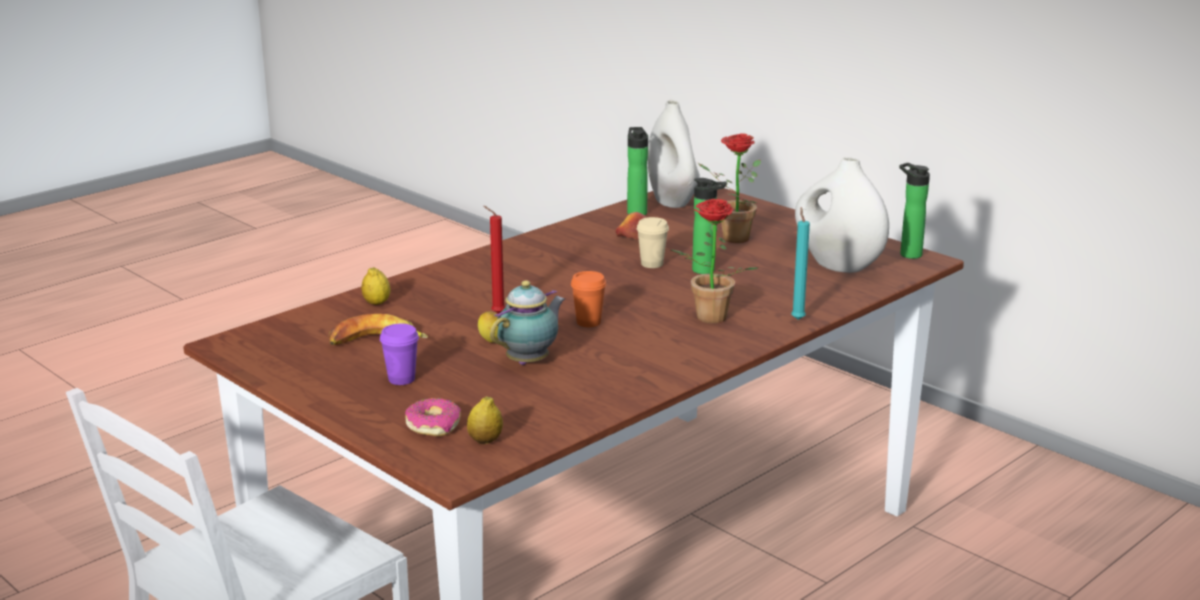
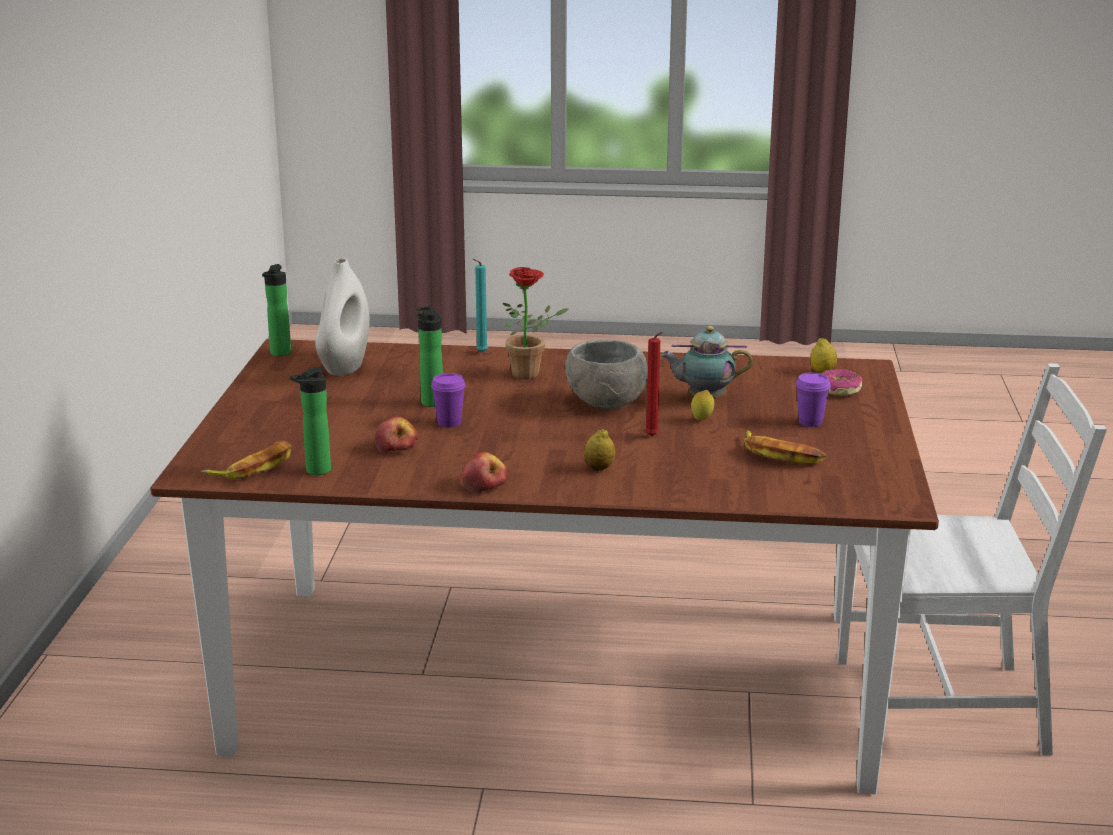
camera: 130 degrees left, 0 degrees up
(376, 303) = (723, 485): lemon -> lemon (599, 468)
(526, 243) = (483, 485): none -> apple
(588, 322) = (607, 404): orange cup -> grey bowl
(652, 264) = (449, 423): beige cup -> purple cup
(672, 201) = (254, 468): white vase -> banana
(729, 238) = (334, 416): potted plant -> none

